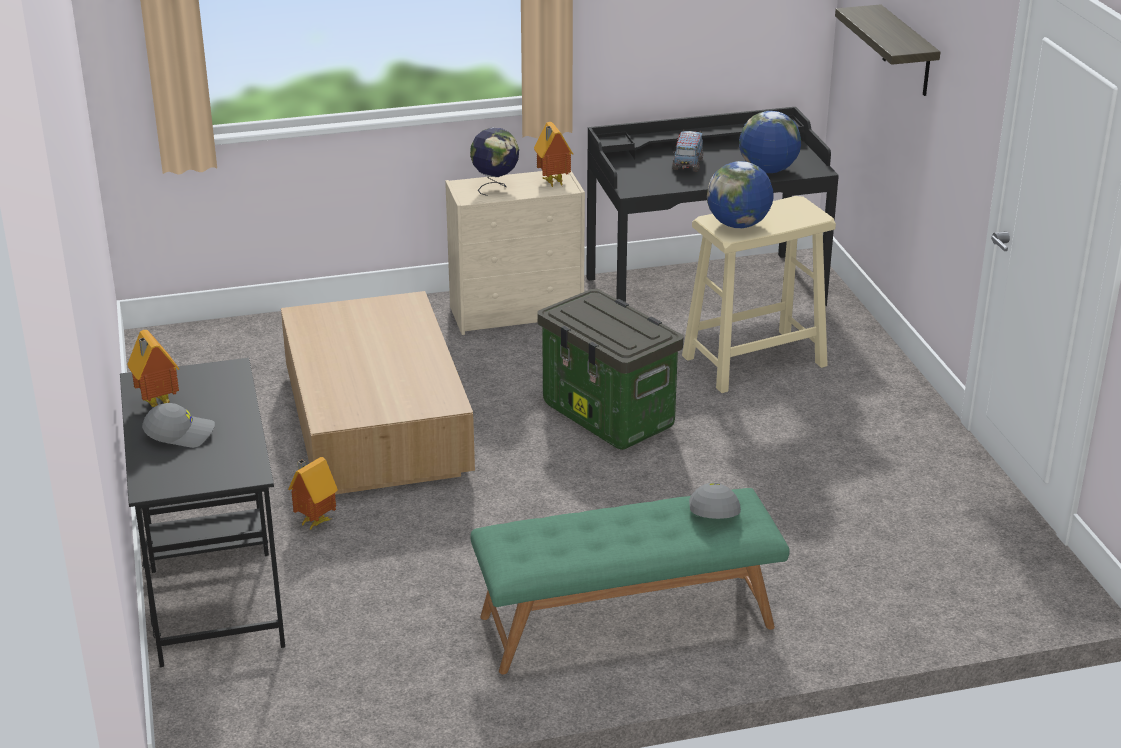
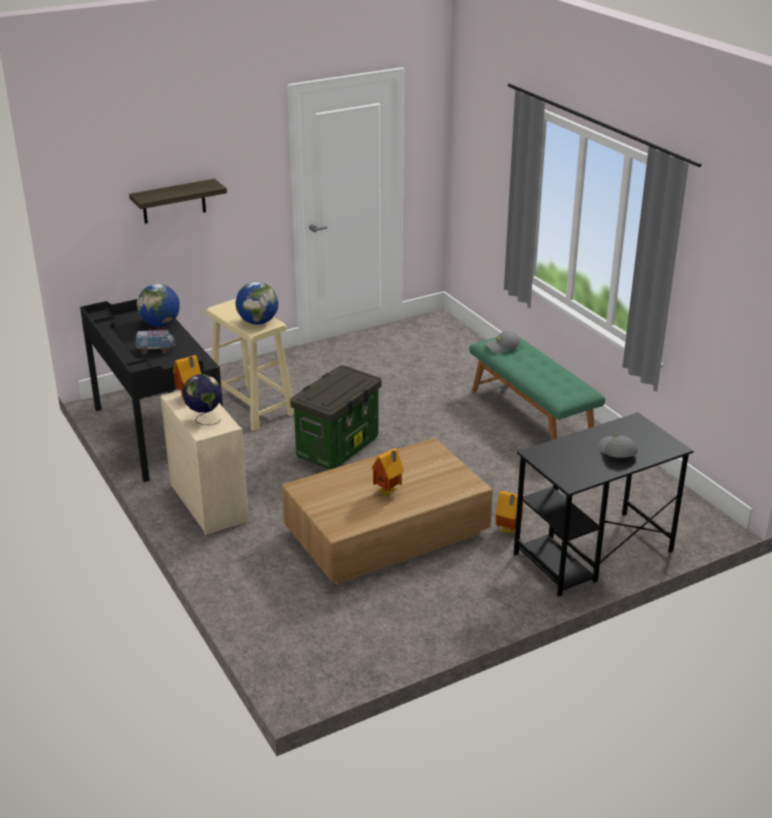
camera: 105 degrees left, 0 degrees up
(156, 405) = (594, 468): toy house -> toy house (388, 492)

